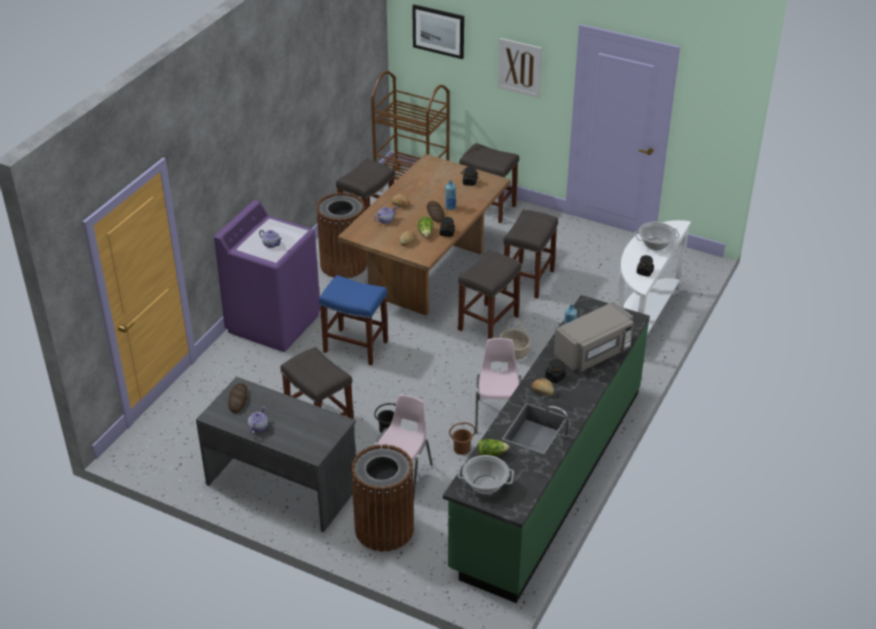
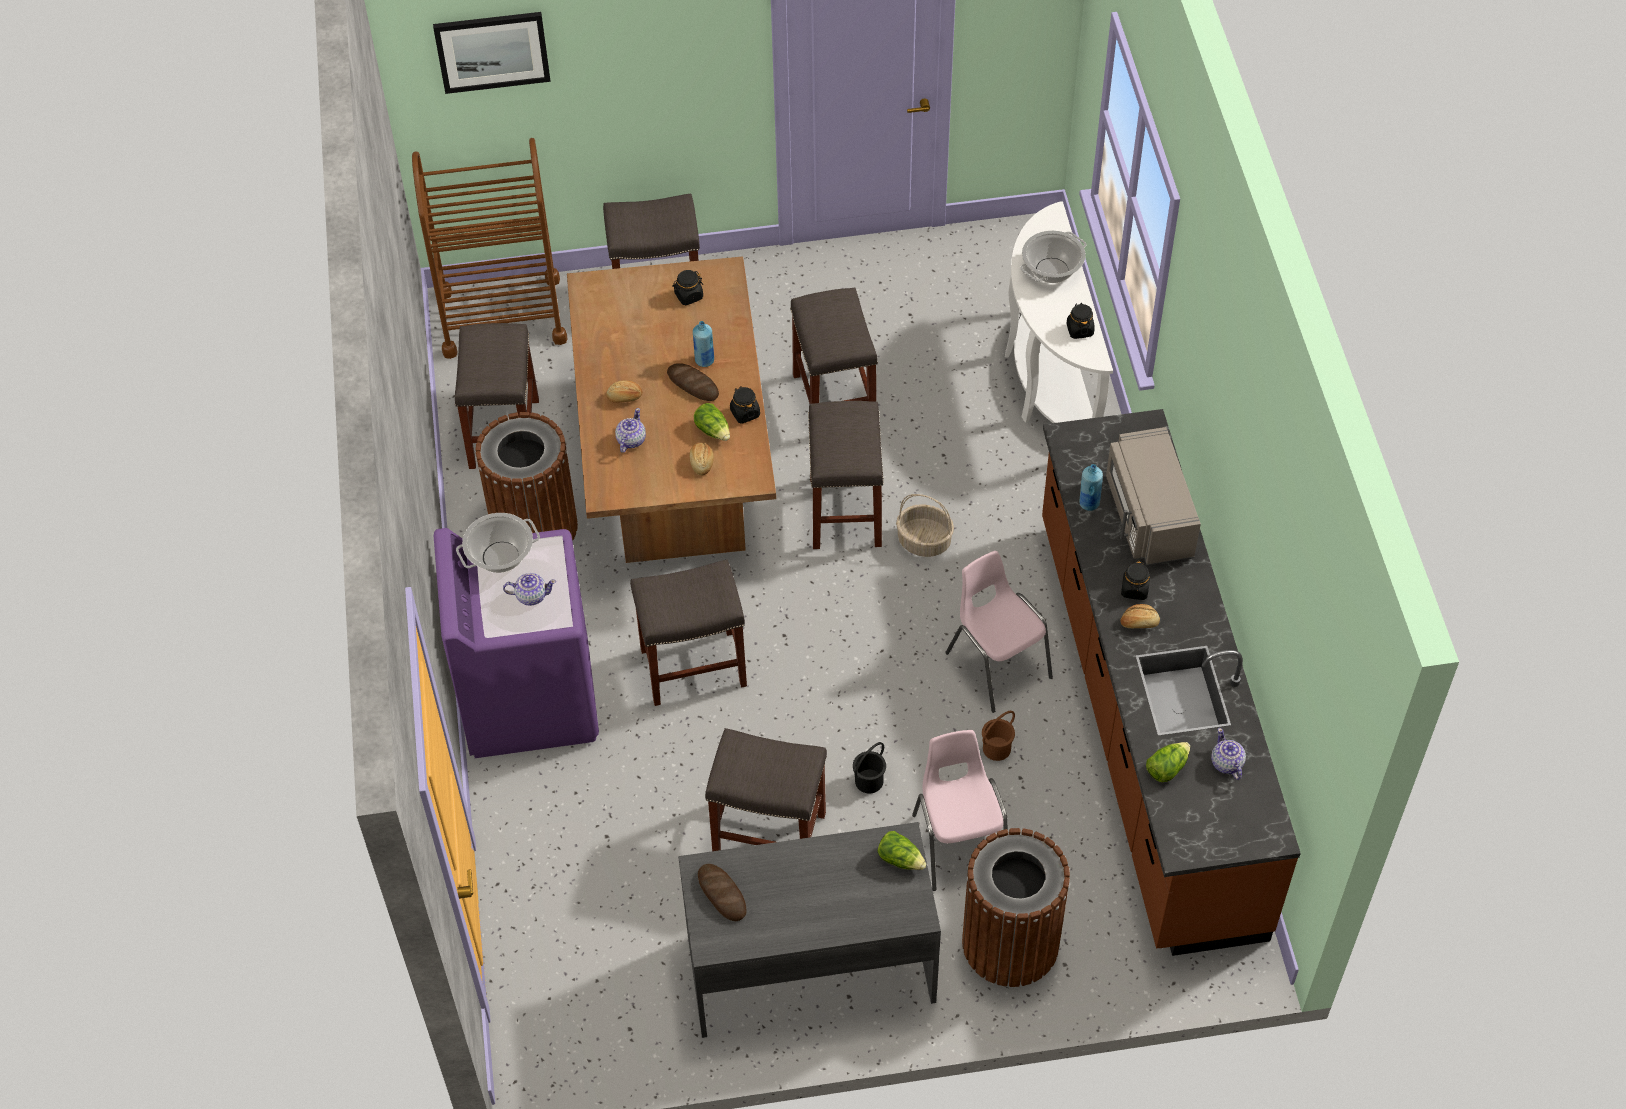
camera: 35 degrees left, 15 degrees up
(258, 427) = (797, 922): teapot -> teapot (1226, 763)
(331, 429) = (900, 859): none -> lettuce
(354, 346) = (692, 668): blue stool -> grey stool
(485, 485) = (1203, 822): cooking pot -> cooking pot (500, 557)
(520, 67) = (664, 57): picture -> none
(548, 477) = (1145, 722): green counter -> brown counter
(594, 352) = (1147, 517): grey microwave -> grey microwave turned 150 degrees clockwise

